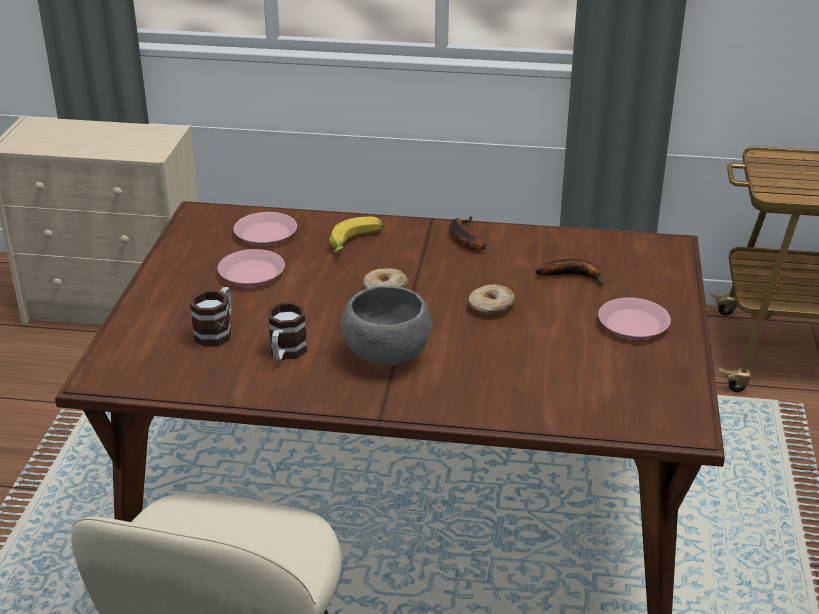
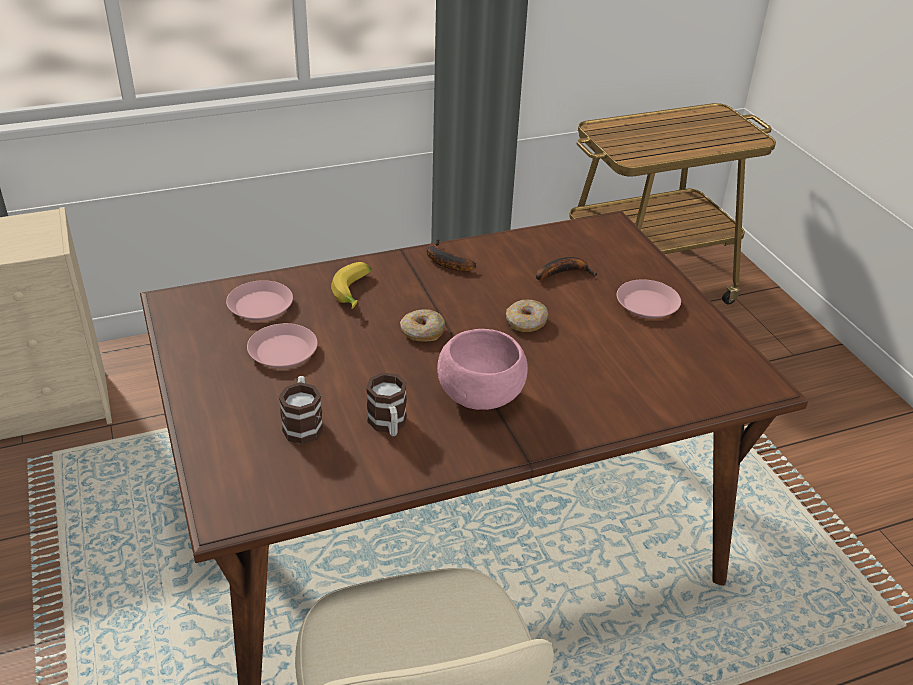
camera: 30 degrees left, 5 degrees up
(386, 355) = (480, 397): grey bowl -> pink bowl

